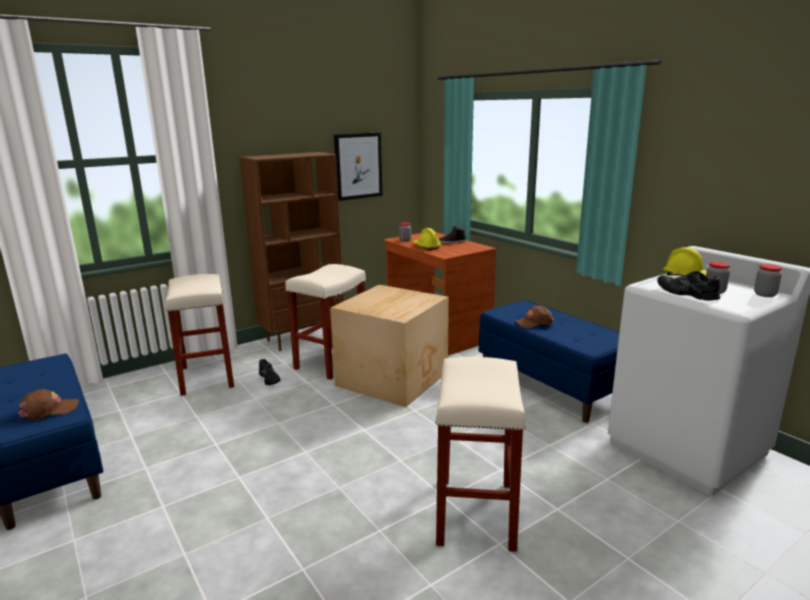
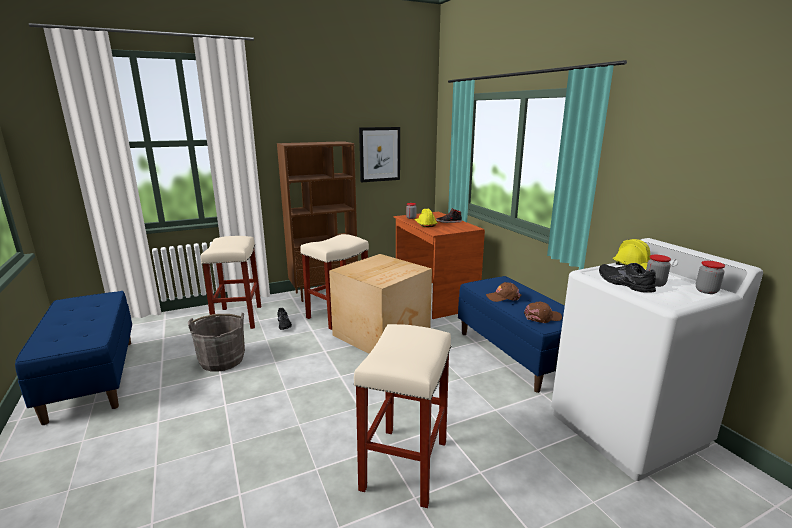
camera: 10 degrees right, 0 degrees up
(49, 410) = (83, 335): brown cap -> brown cap (542, 317)
(210, 428) = (222, 360): none -> grey bucket

